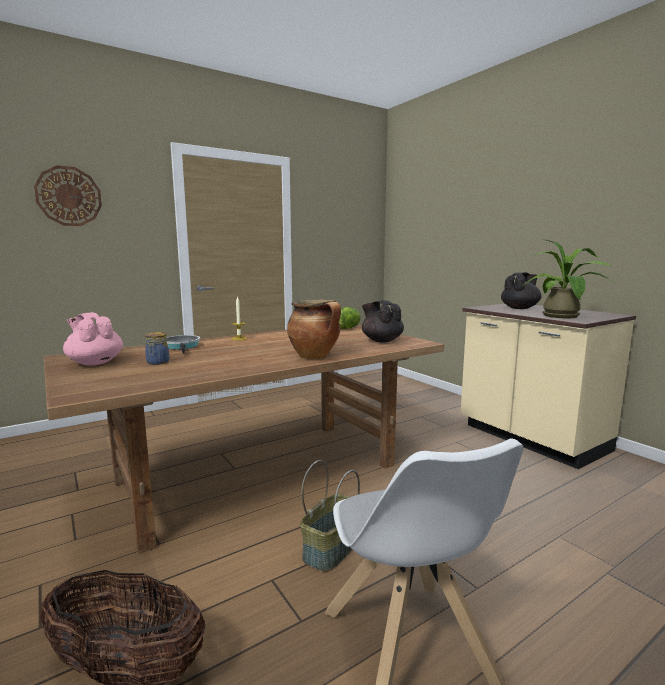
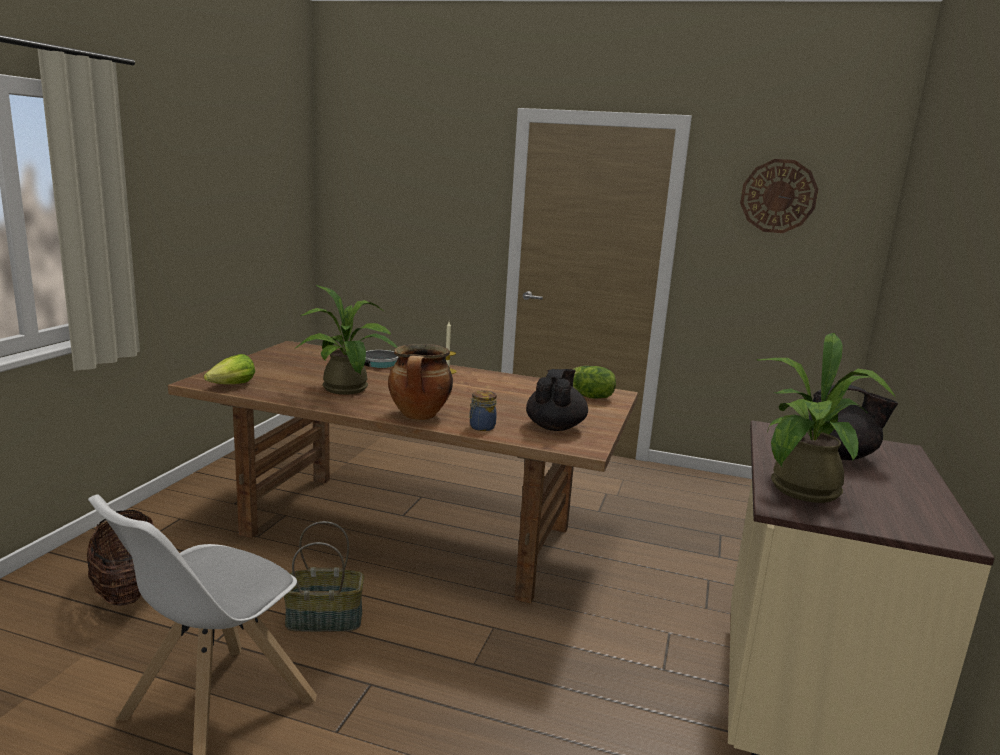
camera: 50 degrees right, 5 degrees up
(69, 196) = (406, 176): wall clock -> wall clock (778, 196)
(95, 363) = (286, 358): pink teapot -> none
(122, 387) = (232, 385): none -> lettuce
(157, 362) = (312, 373): jar -> jar (481, 427)
(224, 361) = (348, 390): none -> potted plant

